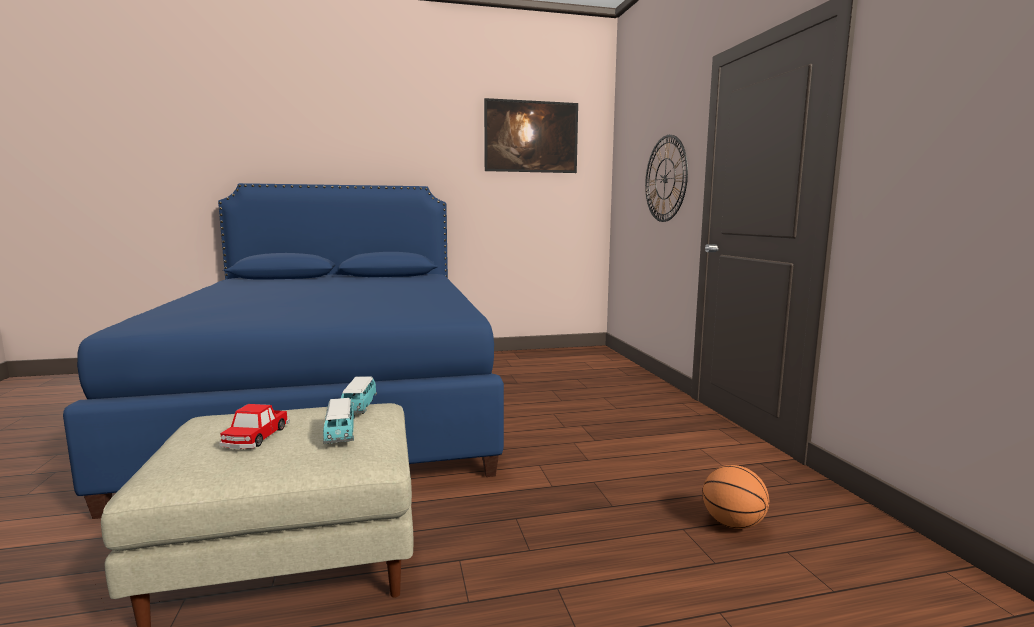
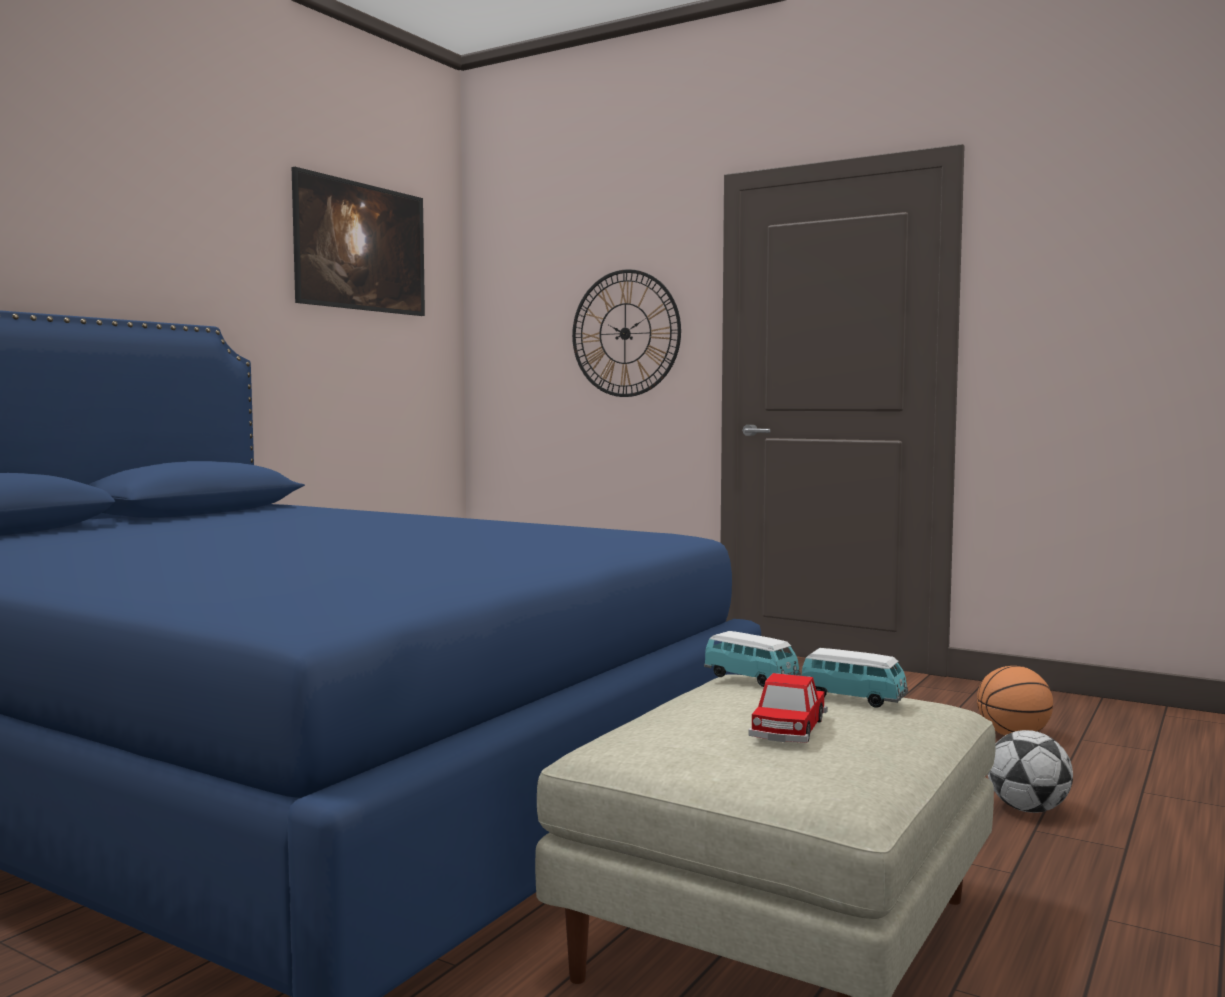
camera: 45 degrees left, 5 degrees down
(256, 437) = (788, 728): toy car -> toy car turned 60 degrees clockwise
(592, 573) = (1027, 809): none -> football

